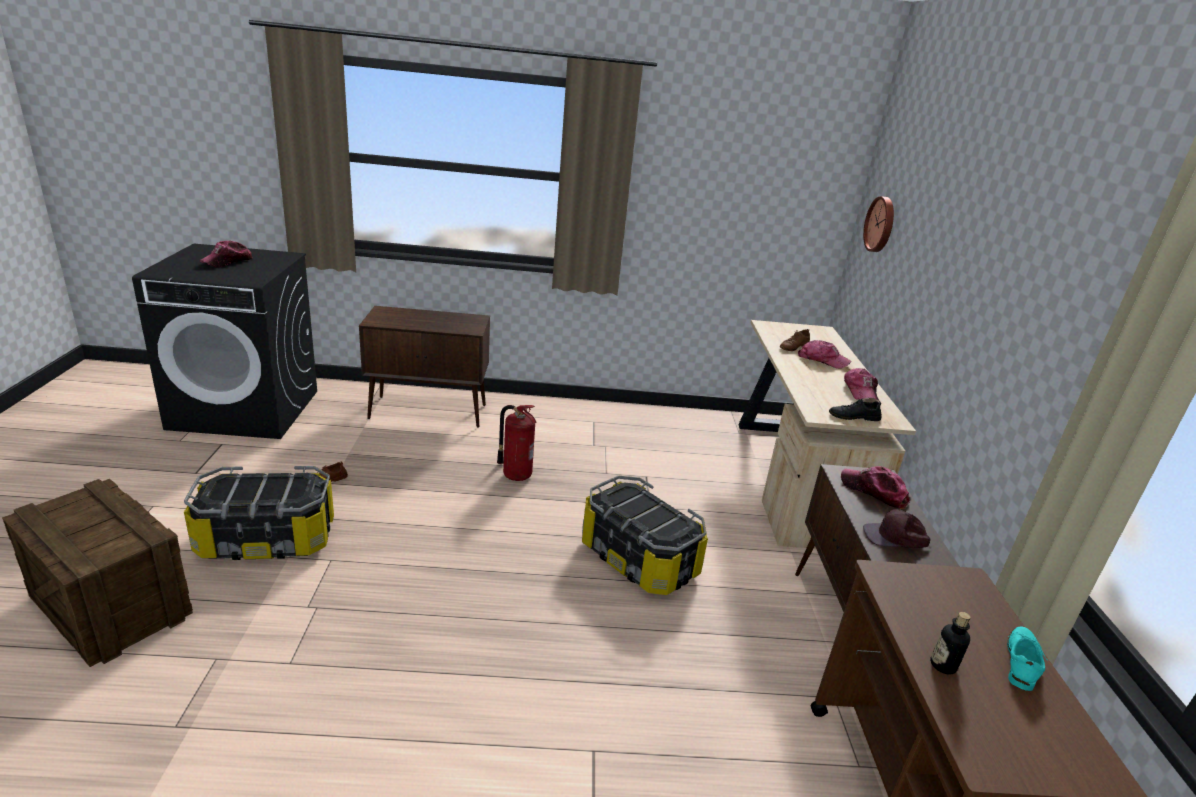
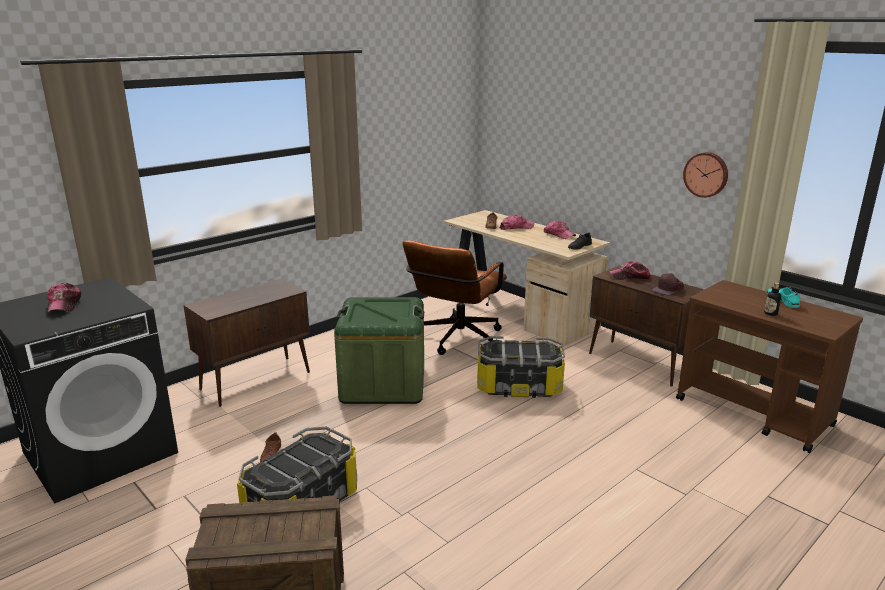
camera: 40 degrees left, 5 degrees down
(516, 474) = (383, 384): fire extinguisher -> green storage box
(662, 471) = (456, 341): none -> brown office chair
(881, 224) = (512, 133): wall clock -> wall clock (706, 174)

